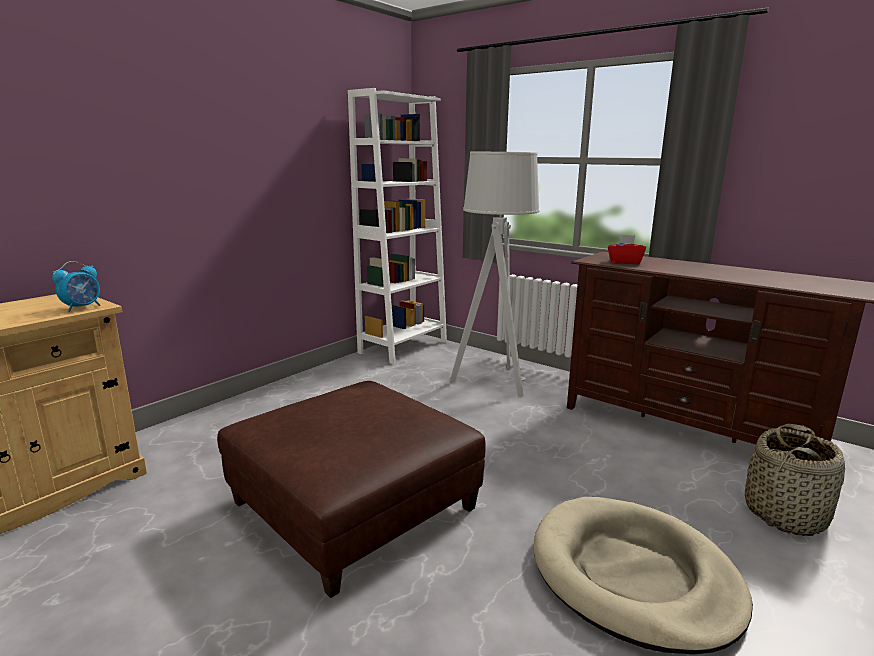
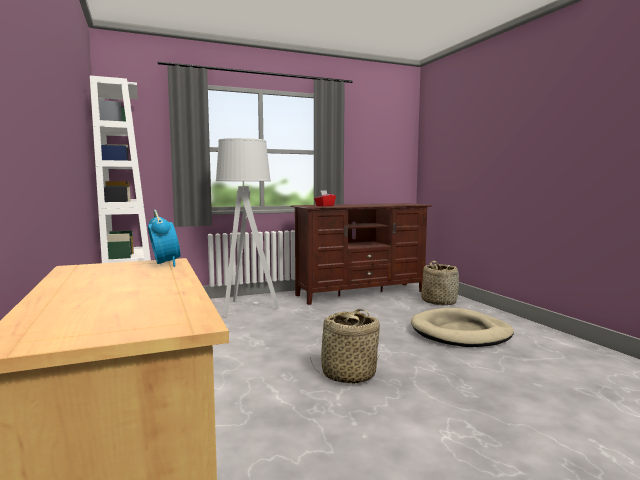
camera: 60 degrees left, 10 degrees down
(353, 504) = (348, 374): brown ottoman -> basket

